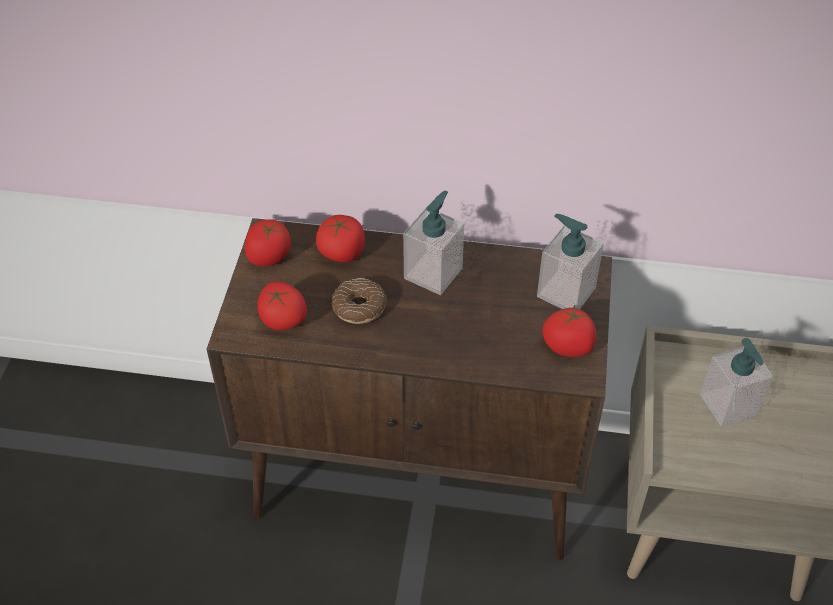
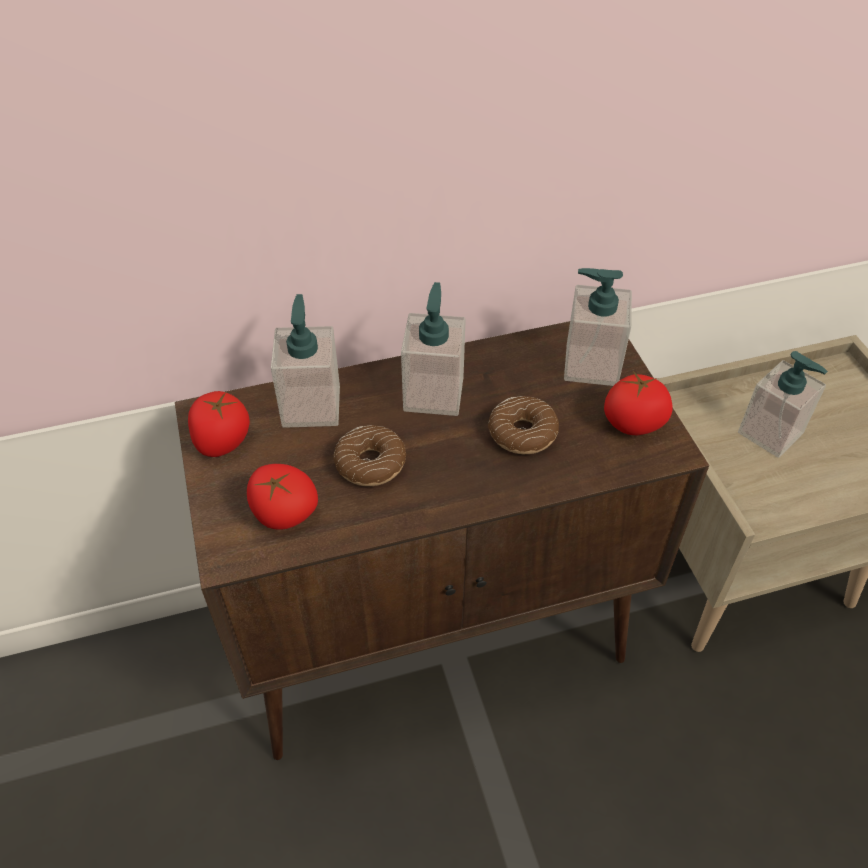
camera: 25 degrees left, 0 degrees up
(342, 252) = (311, 406): tomato -> soap dispenser
(480, 324) = (522, 433): none -> donut

